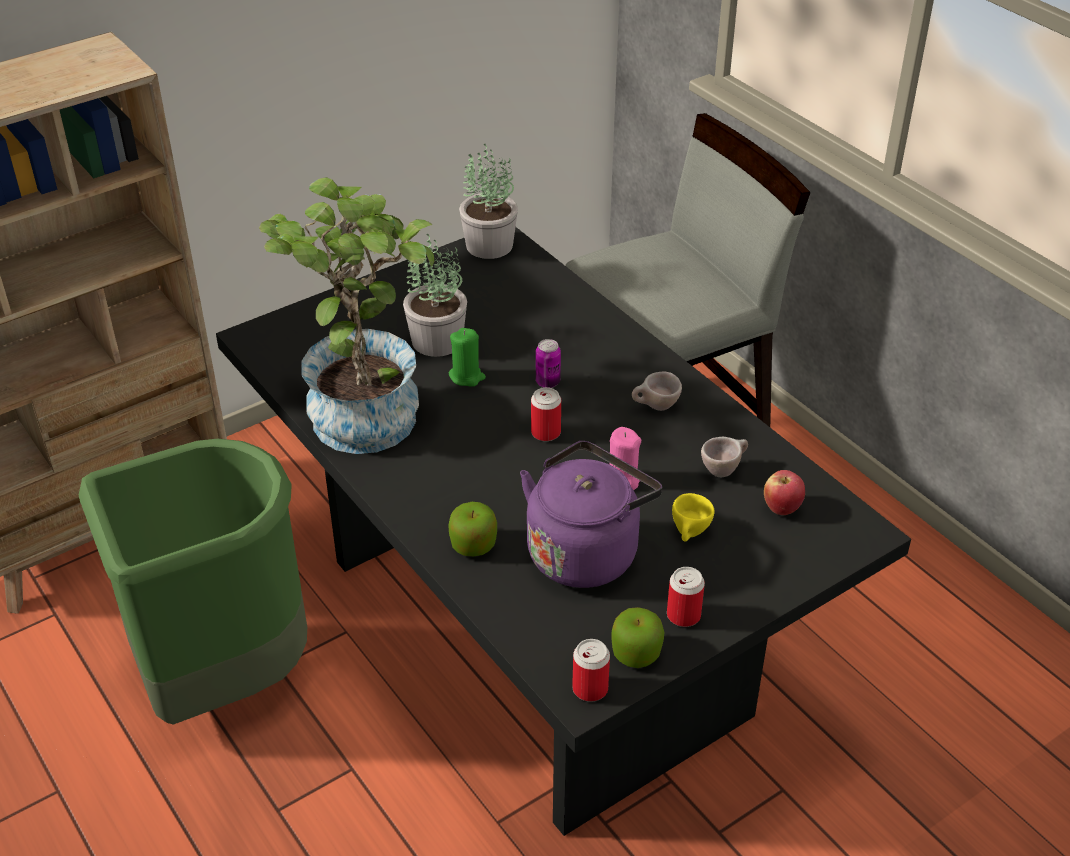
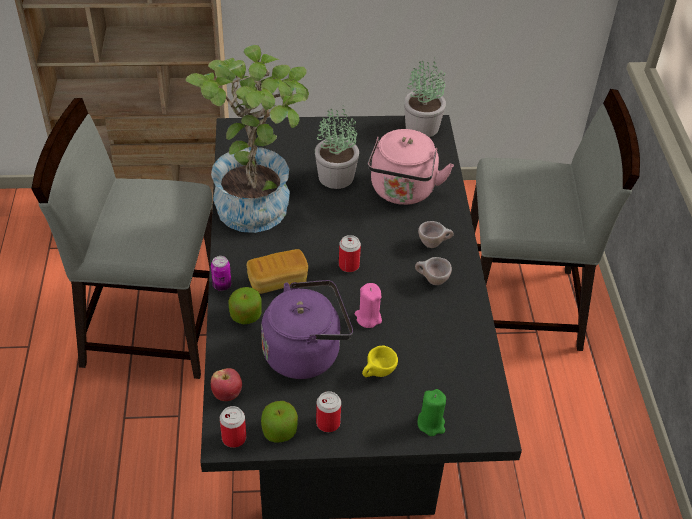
camera: 30 degrees right, 5 degrees up
(222, 679) = (151, 327): green trash can -> grey chair
(467, 376) = (333, 208): green candle -> green candle (431, 424)
(476, 487) = (277, 281): none -> bread
(533, 325) = (402, 192): none -> pink kettle
(548, 382) = (379, 233): can -> can (222, 285)
(724, 469) = (438, 342): beige cup -> beige cup (434, 244)
(781, 508) = (452, 386): apple -> apple (227, 394)

